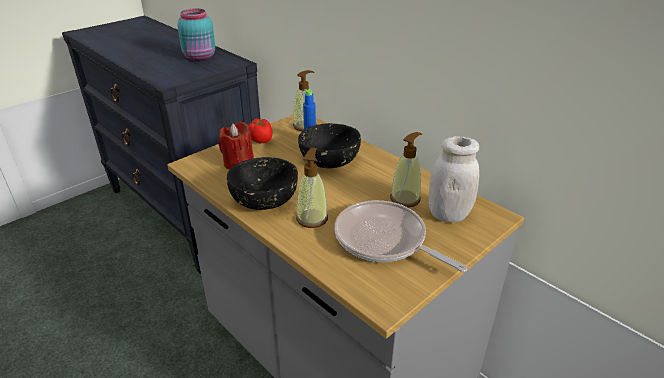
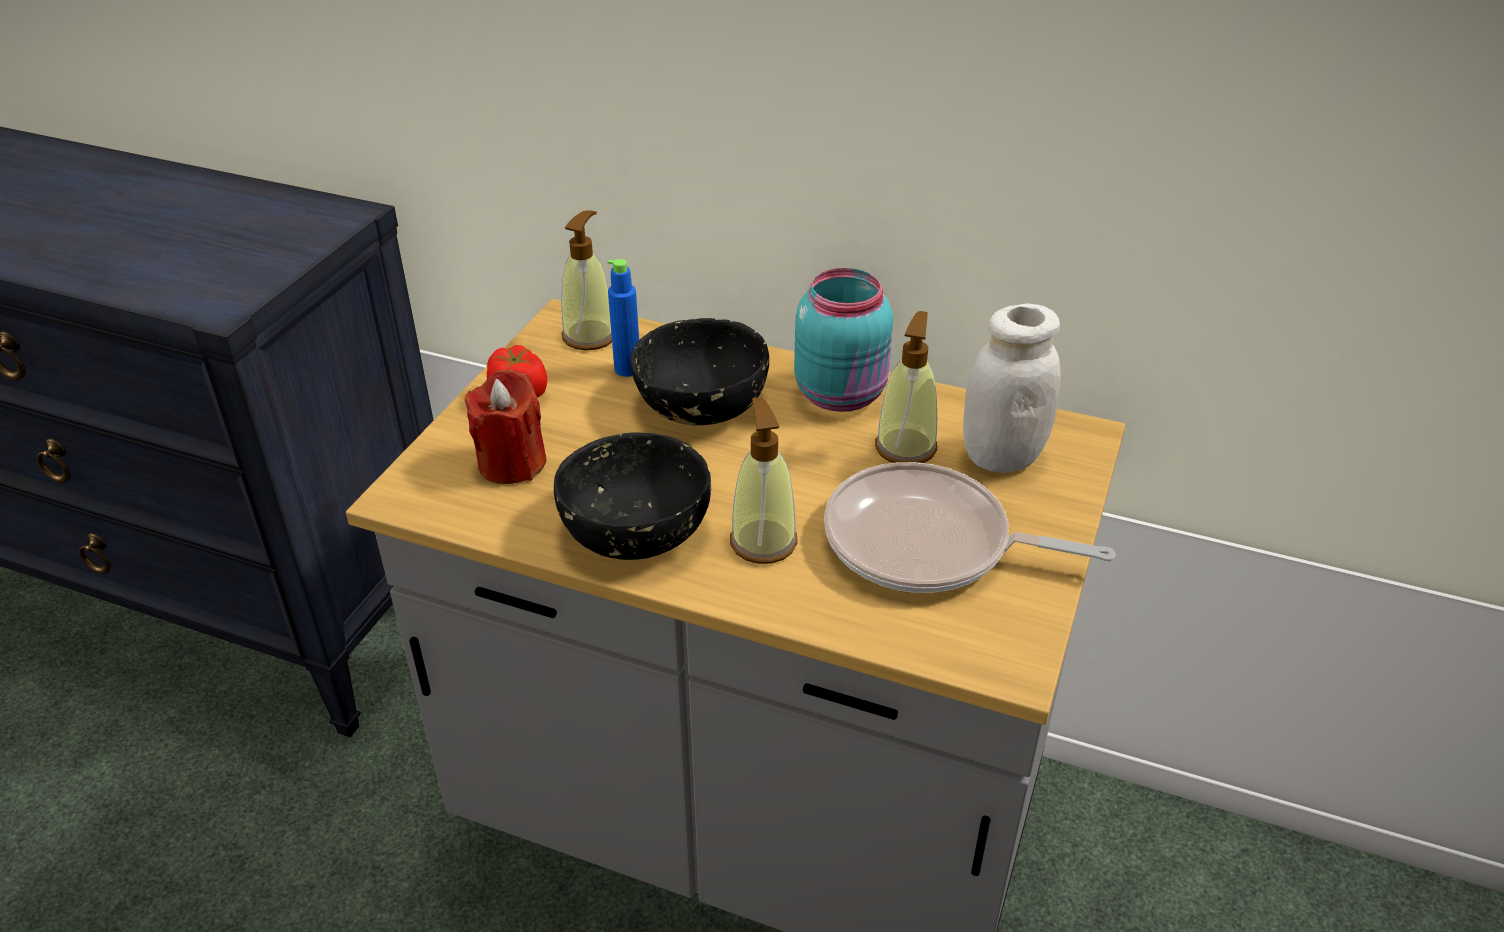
camera: 25 degrees left, 5 degrees up
(200, 57) = (237, 217): turquoise jar -> turquoise jar (843, 394)

